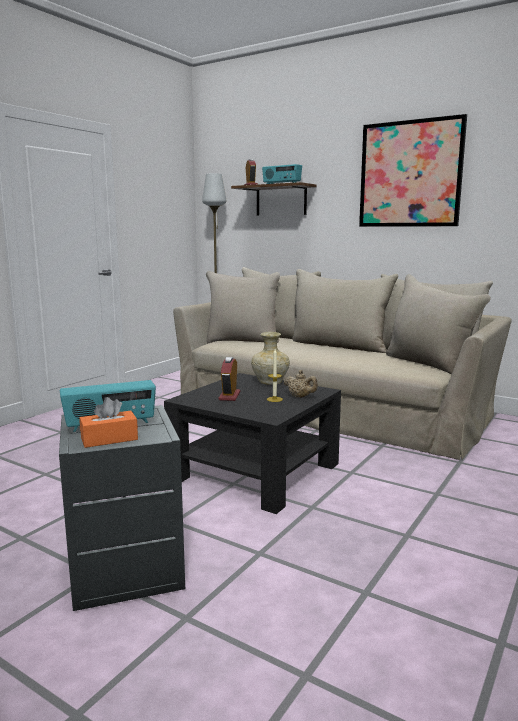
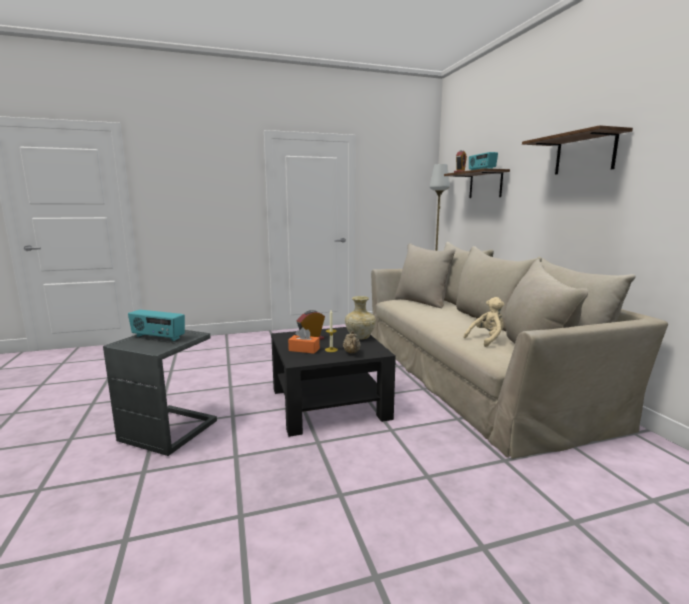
camera: 40 degrees right, 0 degrees up
(109, 439) = (137, 345): orange tissue box -> orange tissue box (304, 349)
(379, 360) = (487, 339): none -> beige plush toy
(410, 174) = (585, 154): picture -> shelf

